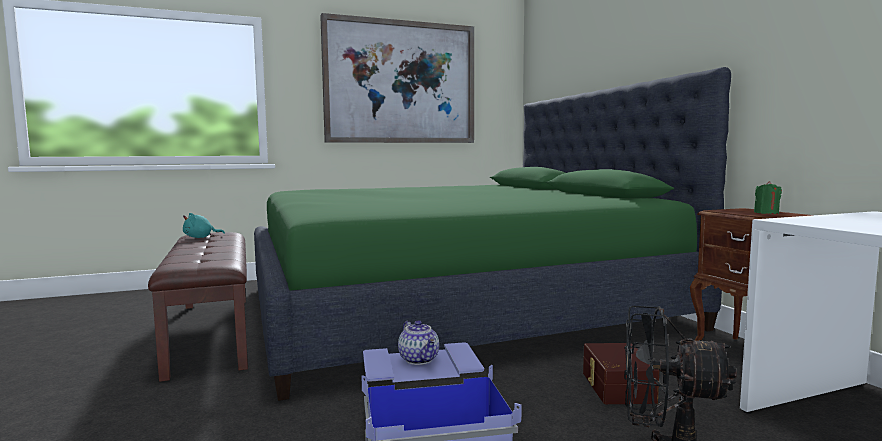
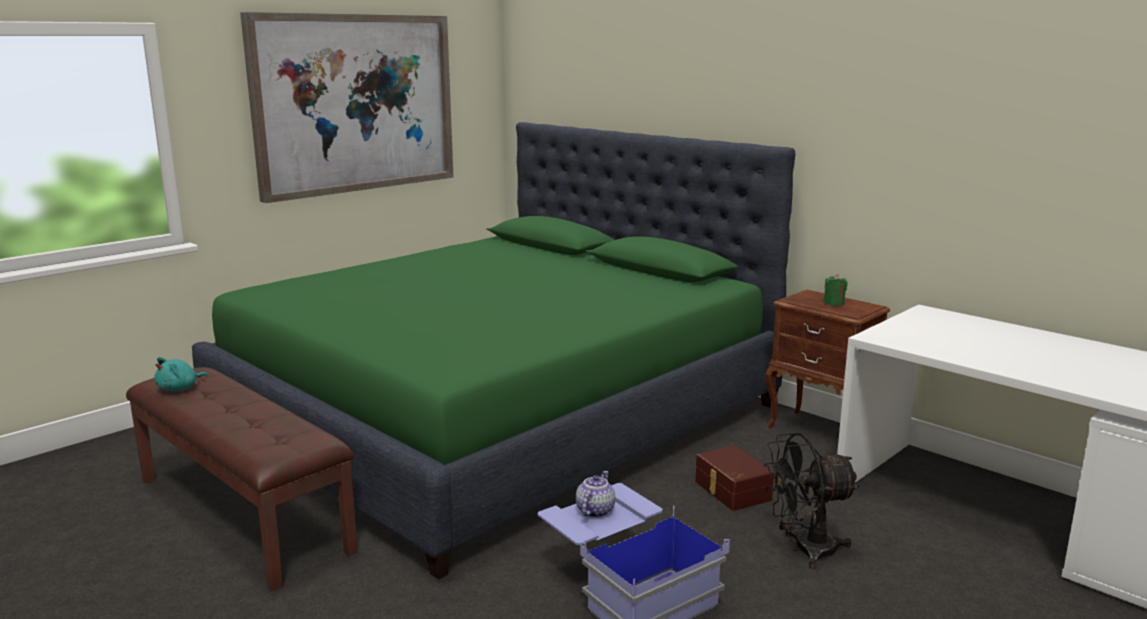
camera: 25 degrees left, 10 degrees up
(420, 359) = (594, 510): teapot -> teapot turned 105 degrees counterclockwise

